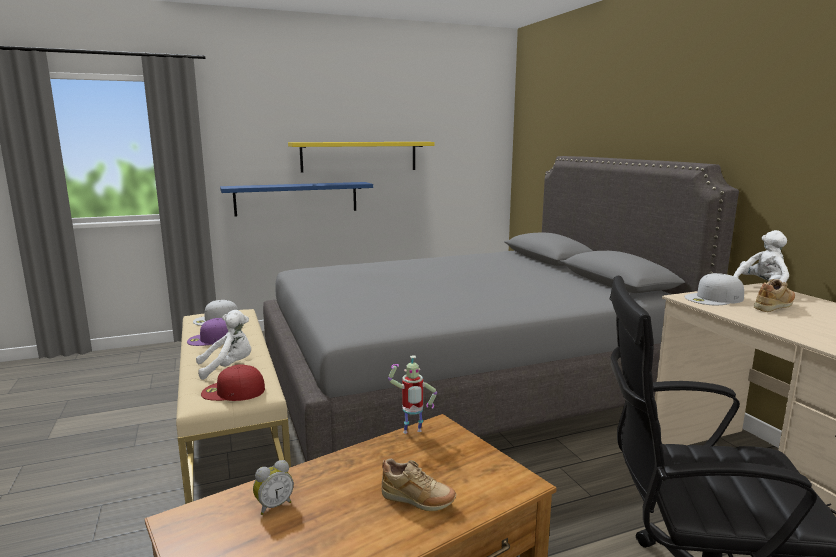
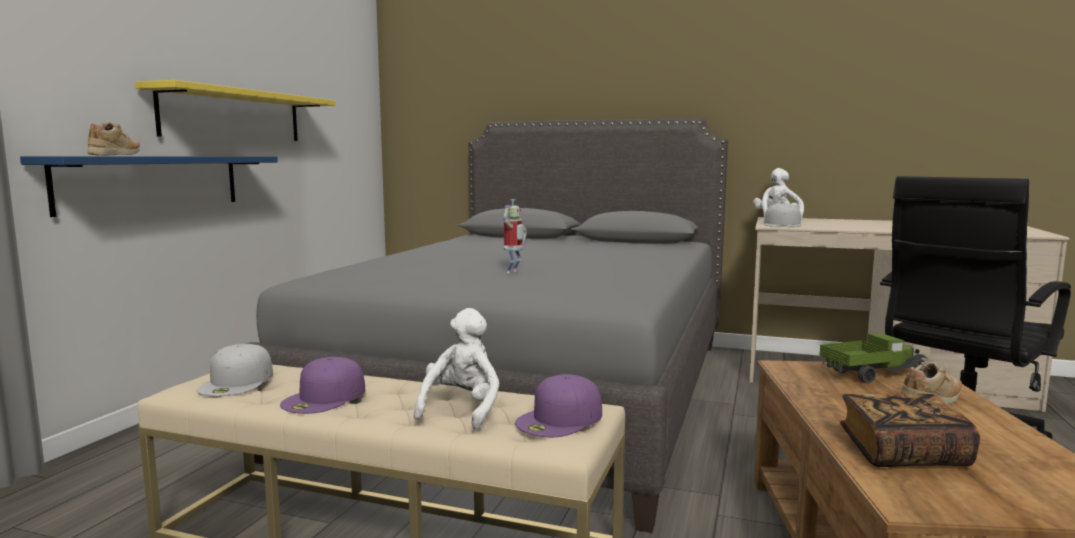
camera: 50 degrees left, 5 degrees down
(232, 391) = (560, 419): red cap -> purple cap
(273, 505) = (903, 453): alarm clock -> book
(412, 433) = (790, 376): toy robot -> toy robot (513, 272)
(469, 463) = (872, 374): none -> toy truck
(774, 307) = (821, 223): beige shoe -> beige shoe (116, 155)

